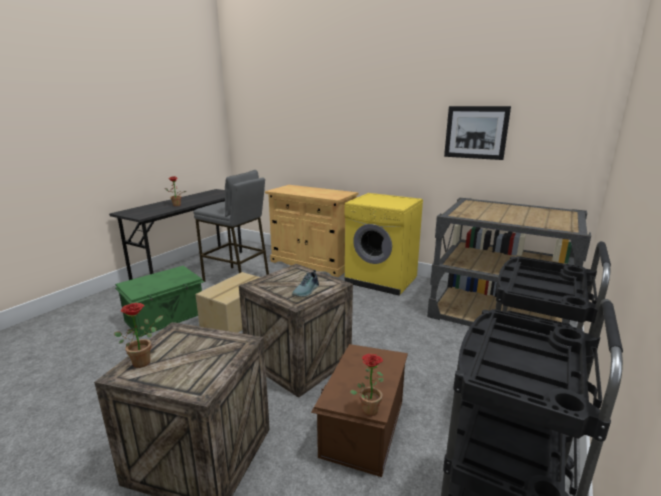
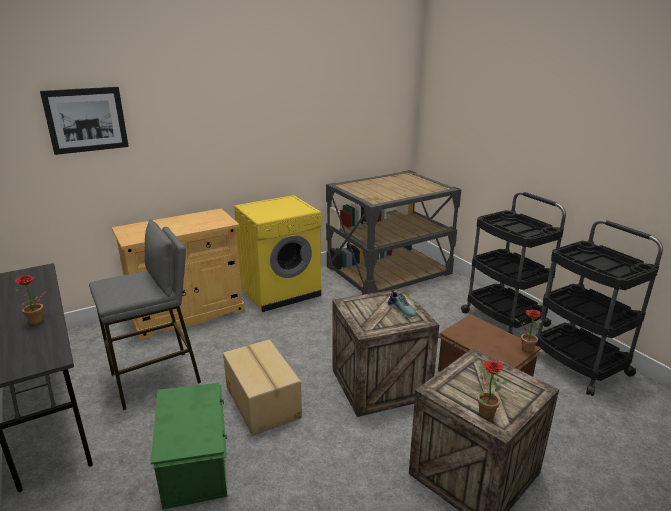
camera: 60 degrees left, 5 degrees up
(476, 132) = (330, 121): picture -> picture (86, 120)

